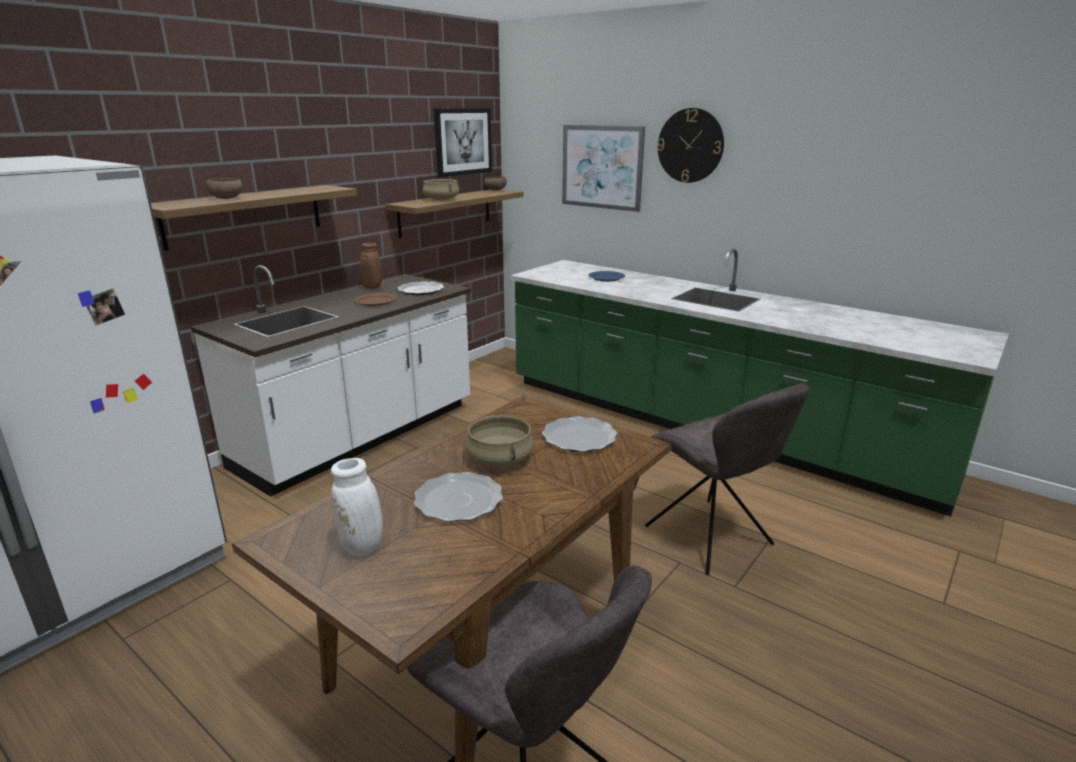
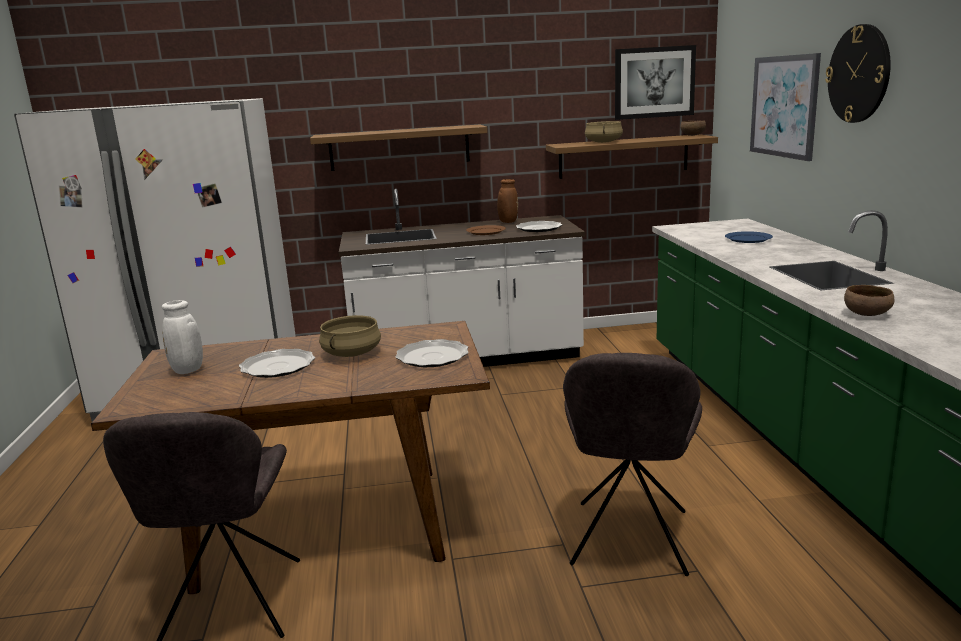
camera: 45 degrees right, 5 degrees down
(227, 198) = (374, 132): brown bowl -> brown bowl (868, 314)

